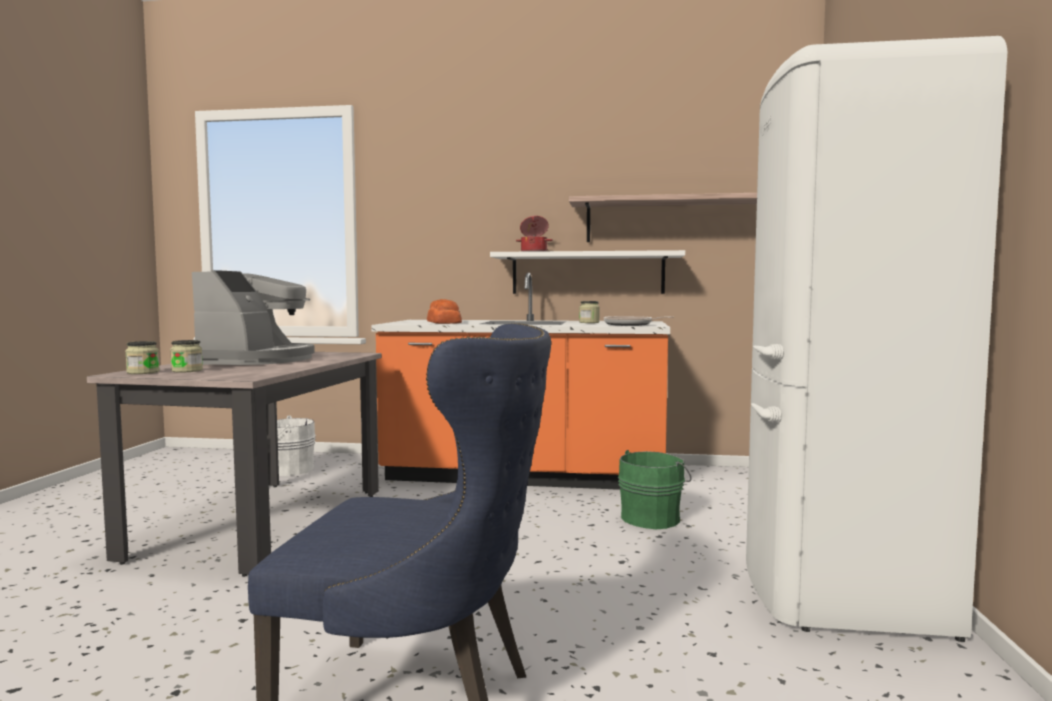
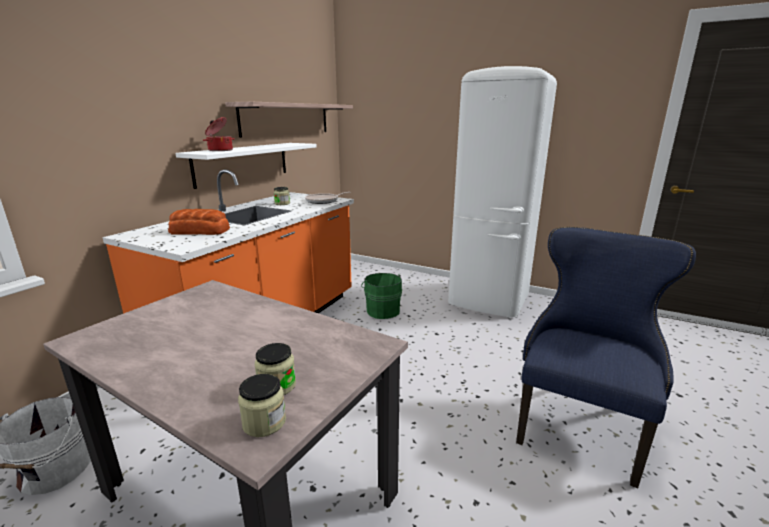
camera: 70 degrees left, 15 degrees up
(258, 360) = (200, 341): coffee machine -> none

